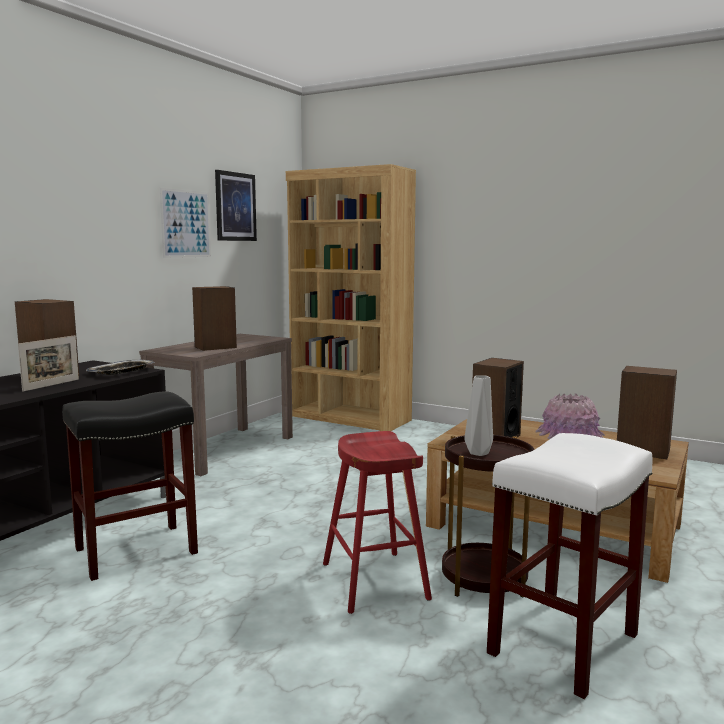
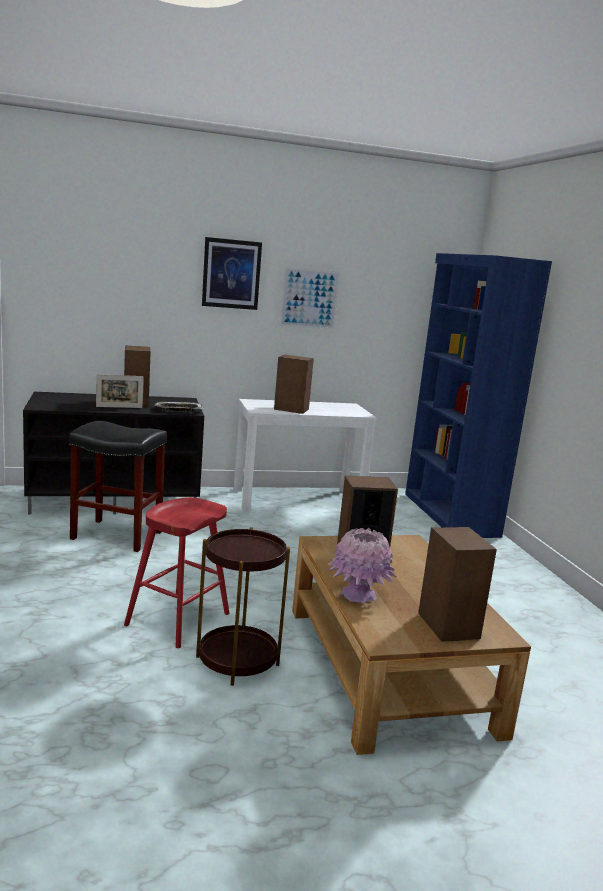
camera: 45 degrees right, 5 degrees up
(224, 449) = (298, 499): brown console table -> white console table
(235, 206) = (374, 285): picture -> picture (231, 274)
(350, 418) = (449, 514): brown bookcase -> blue bookcase
(477, 453) = (238, 546): grey vase -> none
(563, 642) = (181, 721): white stool -> none

